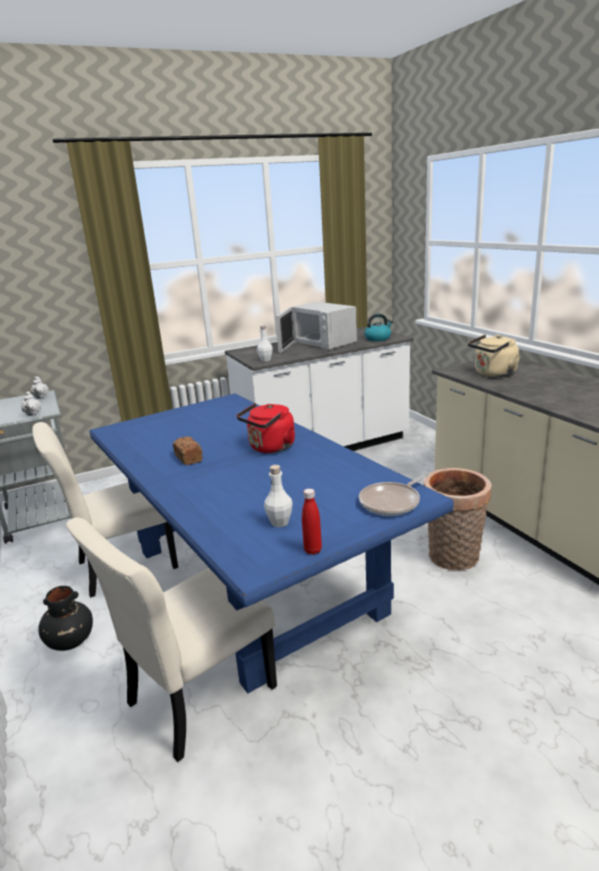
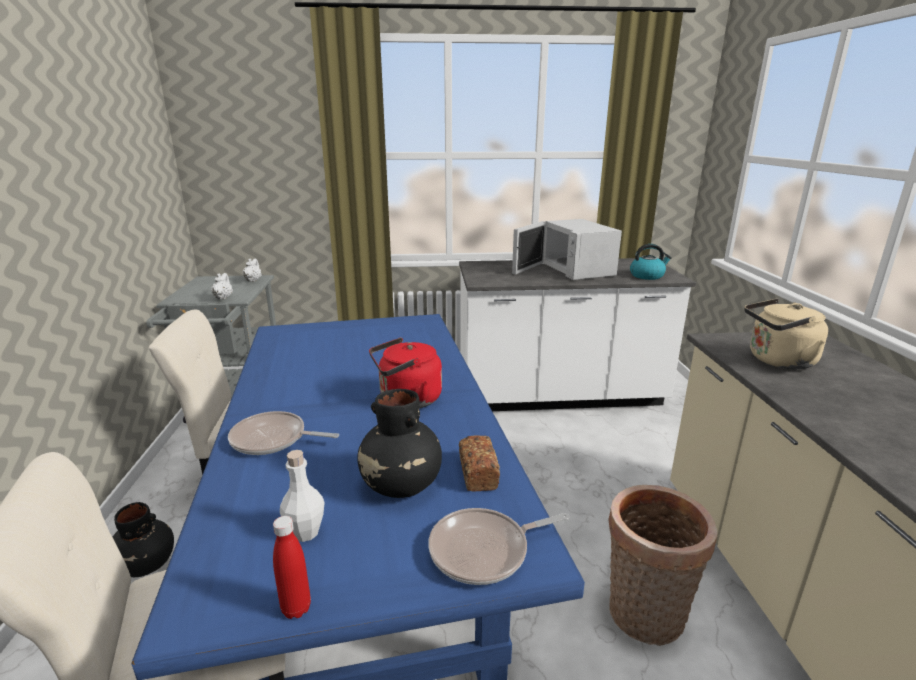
camera: 20 degrees right, 0 degrees up
(188, 458) = (308, 389): bread -> bread (477, 473)
(199, 489) = (273, 439): none -> frying pan
(265, 360) = (489, 280): white bottle -> none
(315, 489) = (401, 485): none -> black vase

